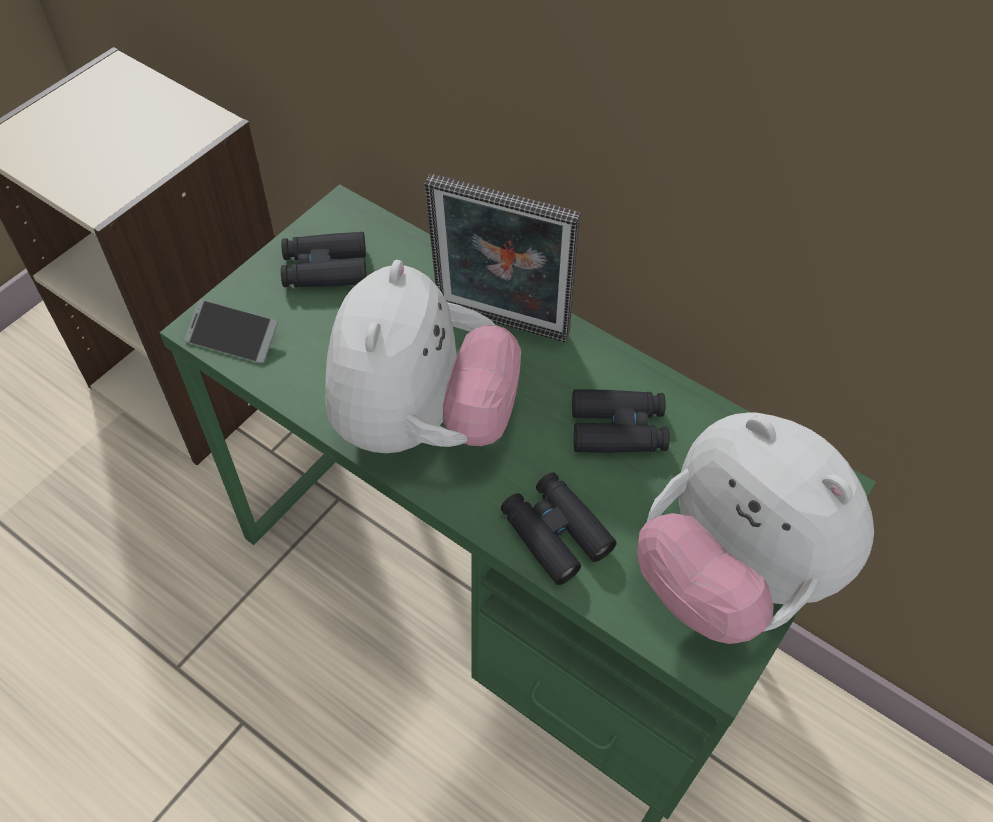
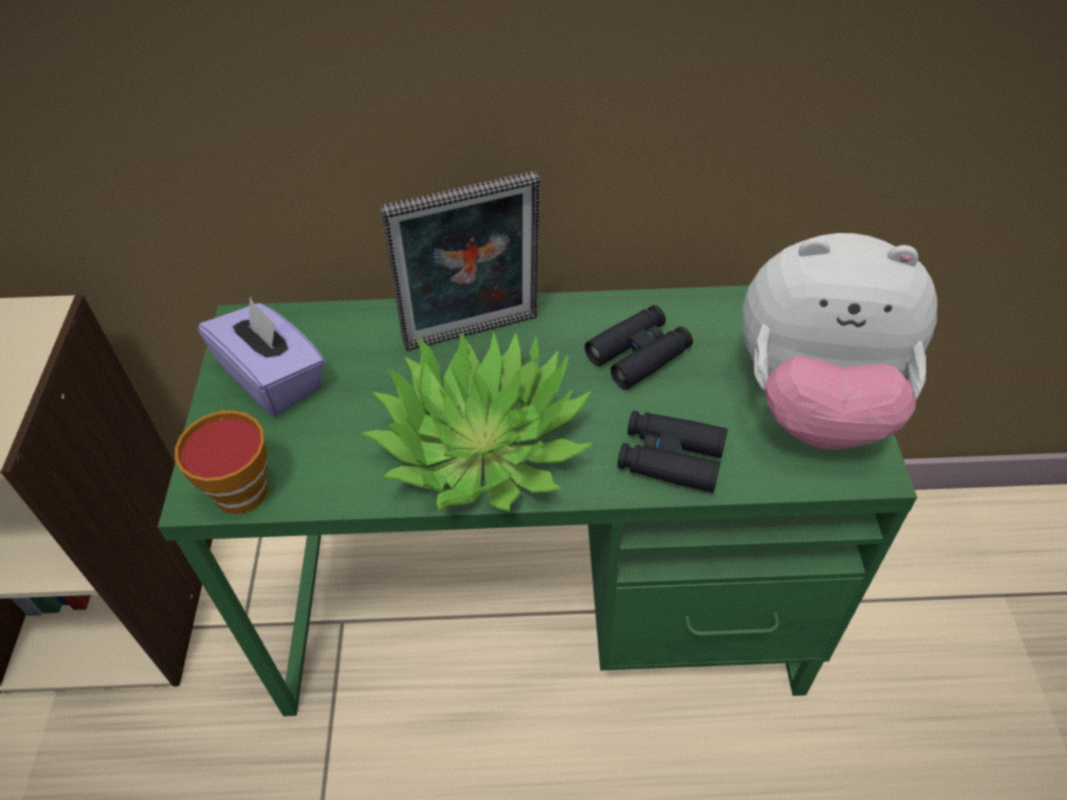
camera: 35 degrees left, 5 degrees down
(233, 338) = (240, 485): phone -> cup
(325, 269) = (274, 379): black binoculars -> purple tissue box
(422, 422) = (483, 446): plush toy -> potted plant

